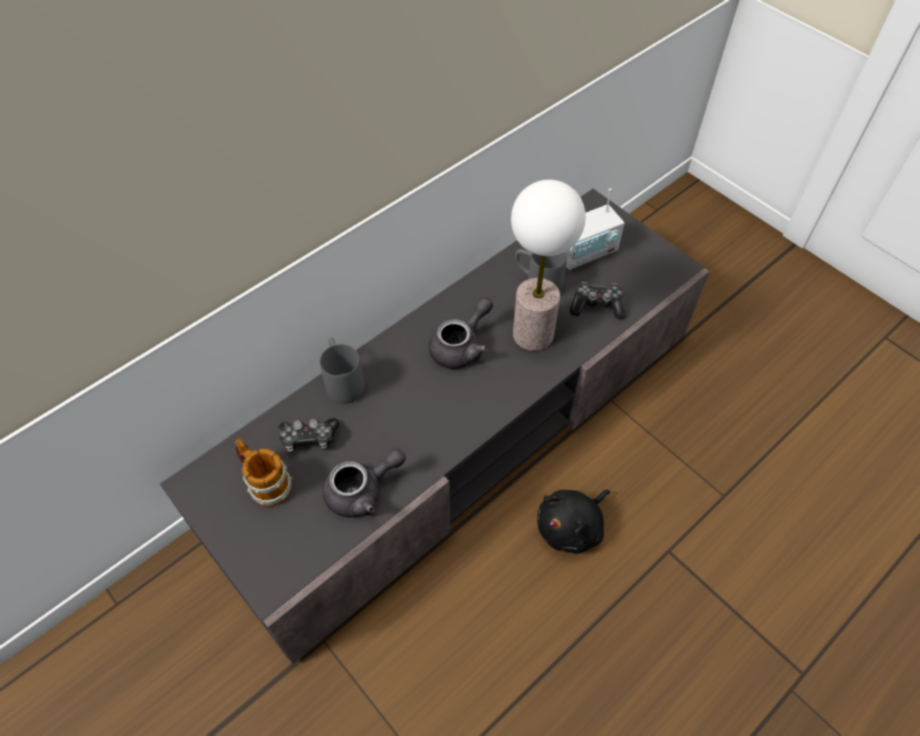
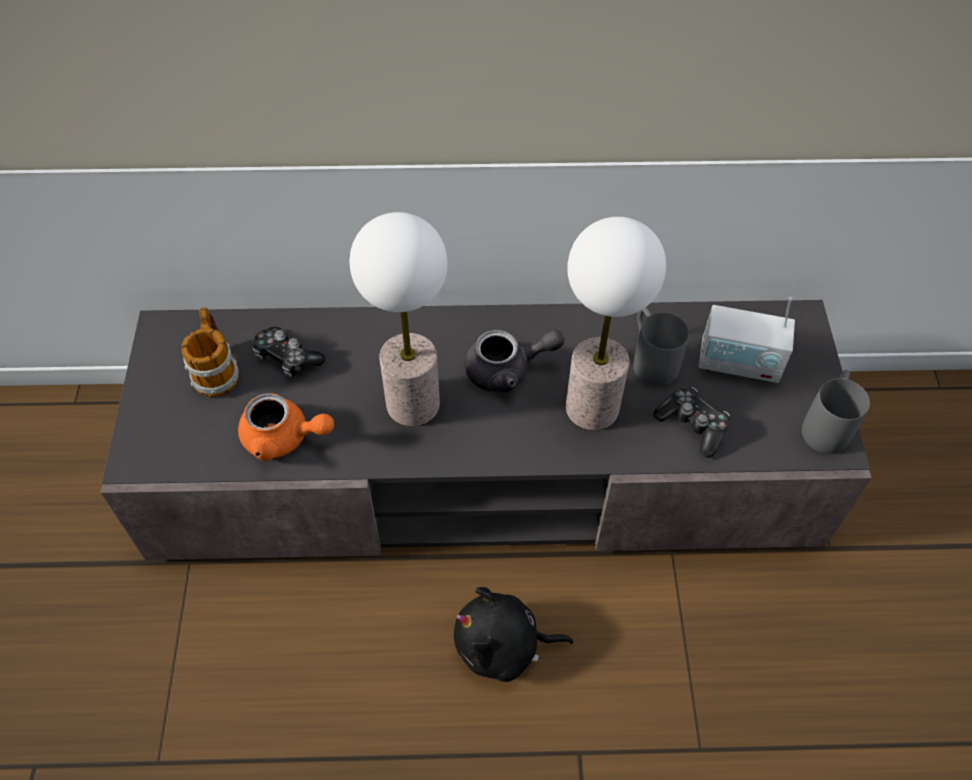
camera: 40 degrees right, 0 degrees up
(343, 381) = (367, 327): grey mug -> grey mug (826, 424)
(362, 491) = (284, 438): grey teapot -> orange teapot
(424, 408) = (413, 403): none -> table lamp

